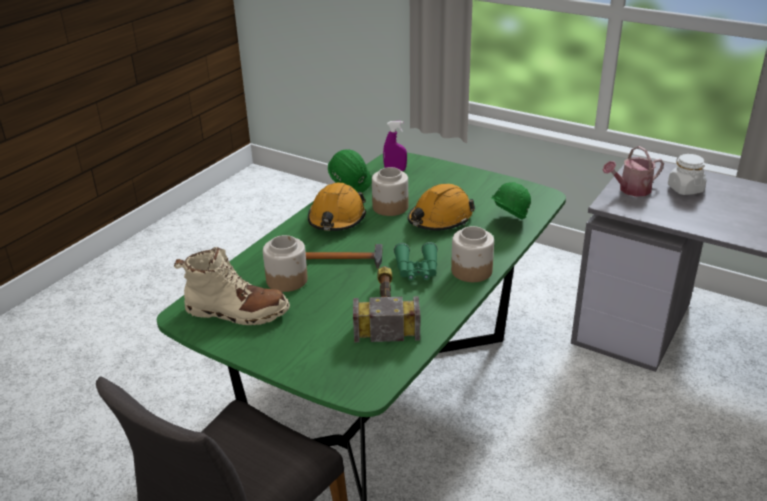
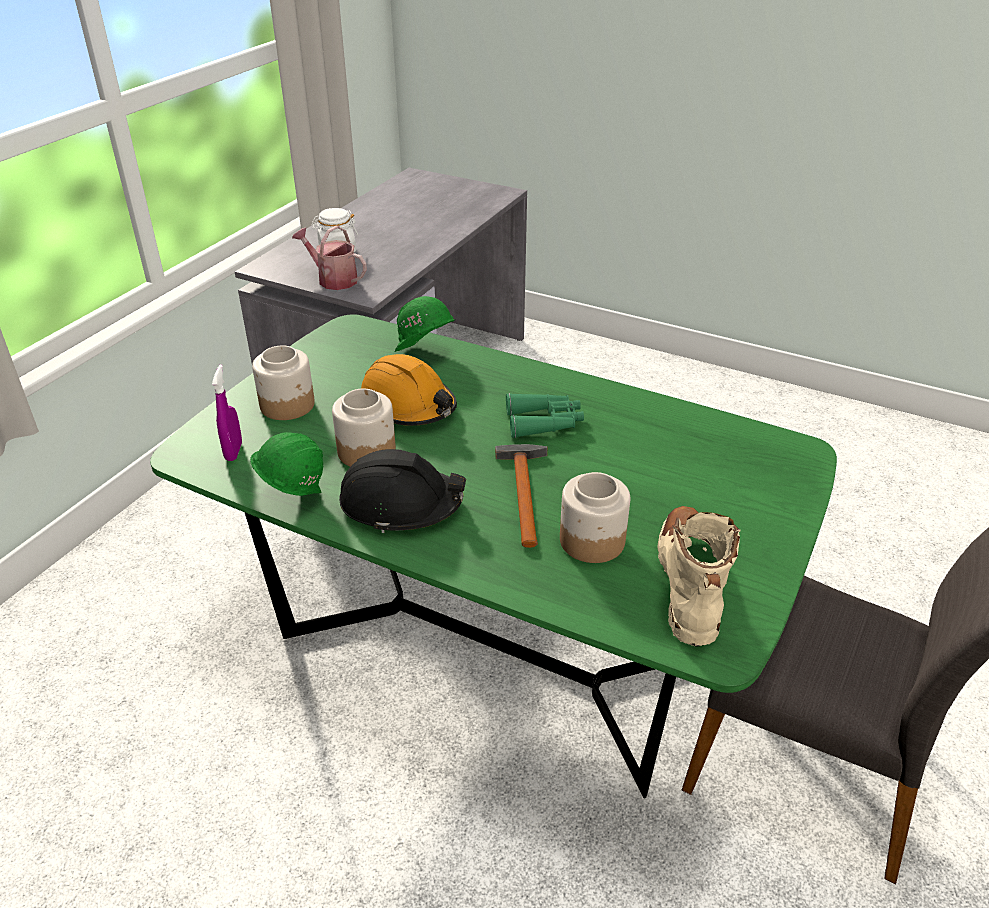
camera: 95 degrees left, 5 degrees up
(337, 219) = (401, 504): orange hard hat -> black hard hat
(385, 309) = (640, 444): hammer -> none
(471, 271) = (542, 382): jar -> jar (288, 405)
(631, 190) = (333, 279): watering can -> watering can turned 150 degrees clockwise

